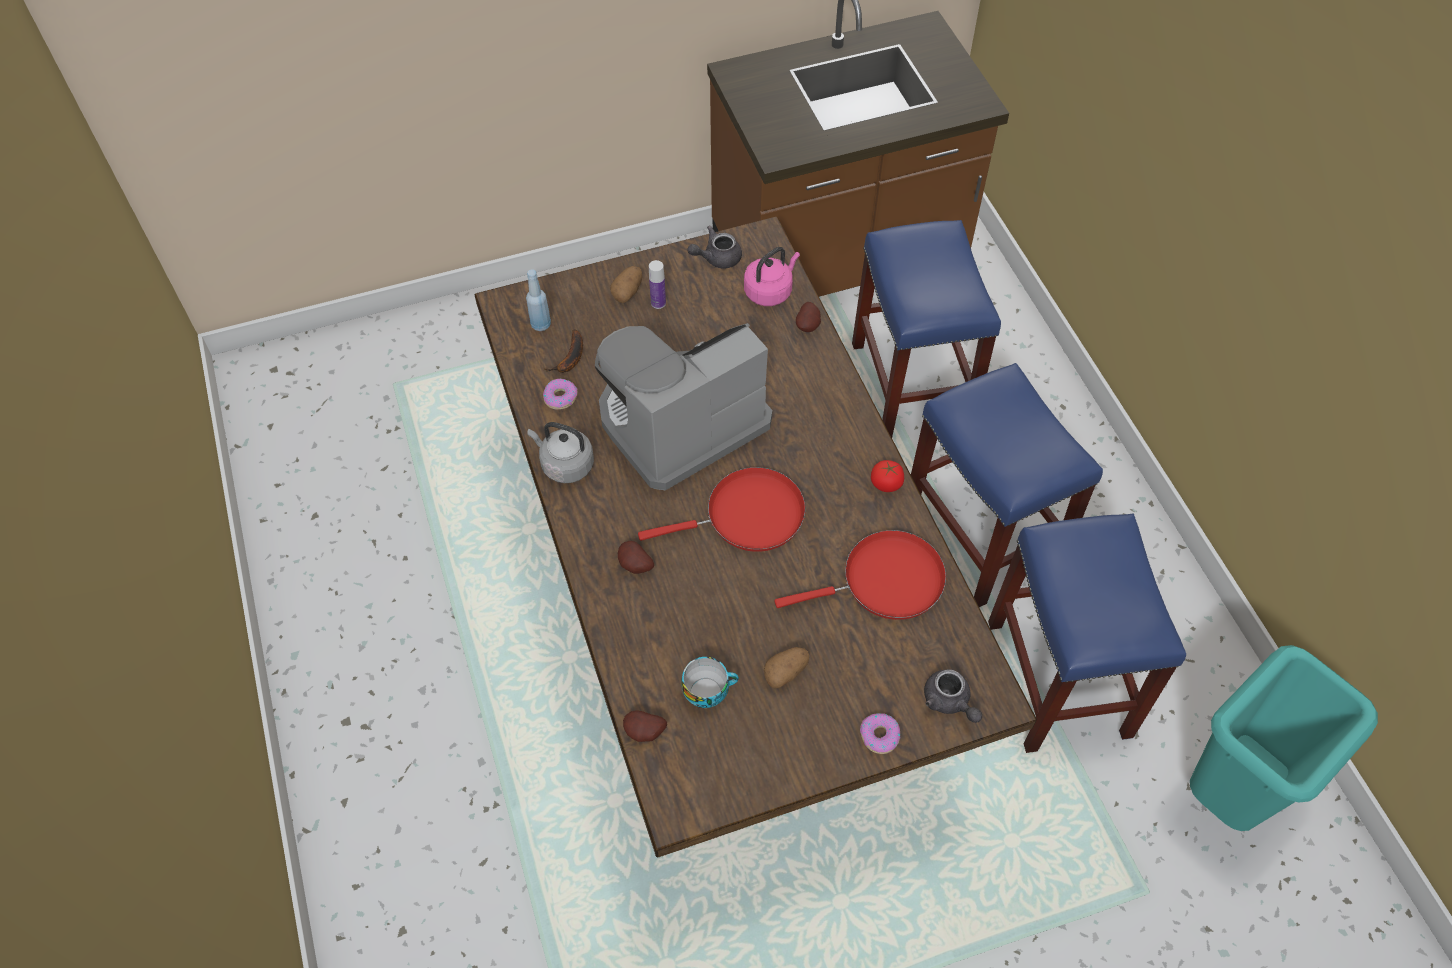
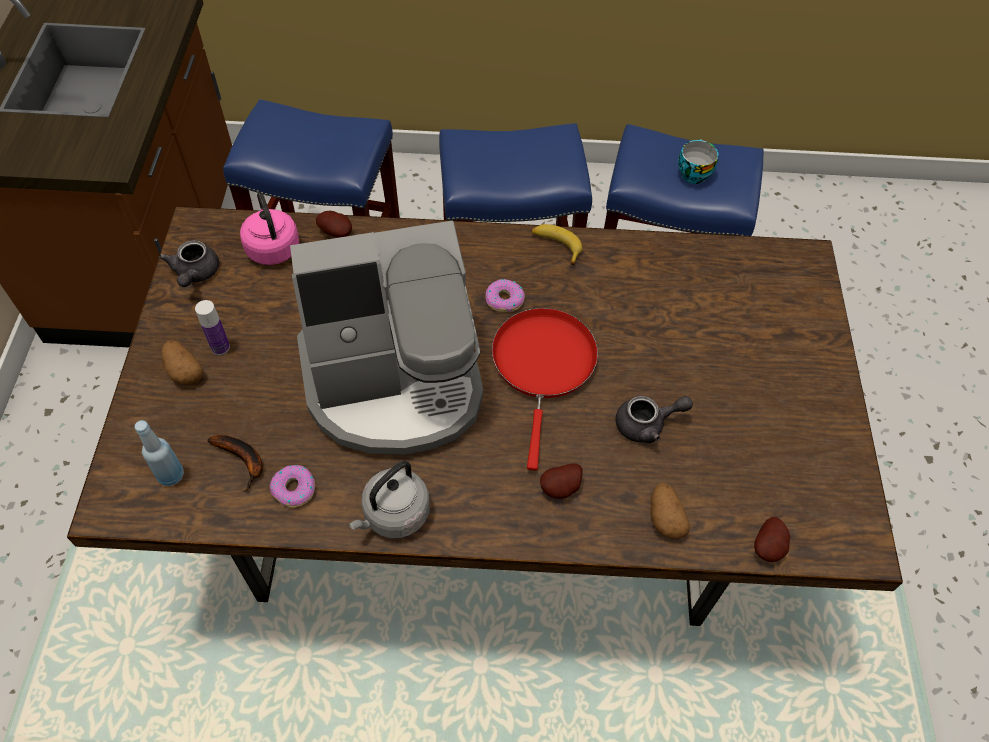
camera: 70 degrees left, 0 degrees up
(679, 422) = (395, 383): coffee machine -> coffee machine turned 90 degrees counterclockwise
(708, 691) = (736, 472): cup -> cup (692, 173)
(786, 672) = (734, 398): potato -> potato (665, 517)
(879, 736) = (820, 351): donut -> donut (504, 300)
(885, 581) = (662, 286): red frying pan -> none
(886, 483) = (556, 246): tomato -> banana
(949, 702) = (800, 289): grey teapot -> grey teapot (647, 424)
(1227, 795) = (783, 232): turquoise trash can -> none

